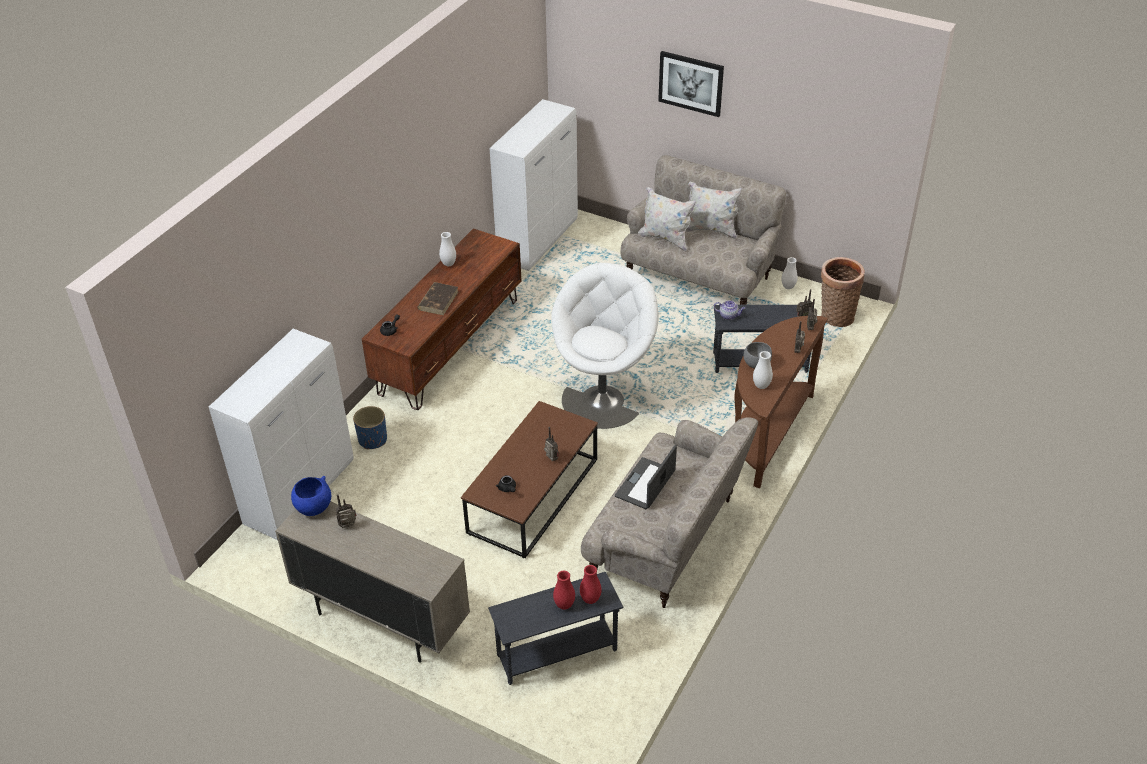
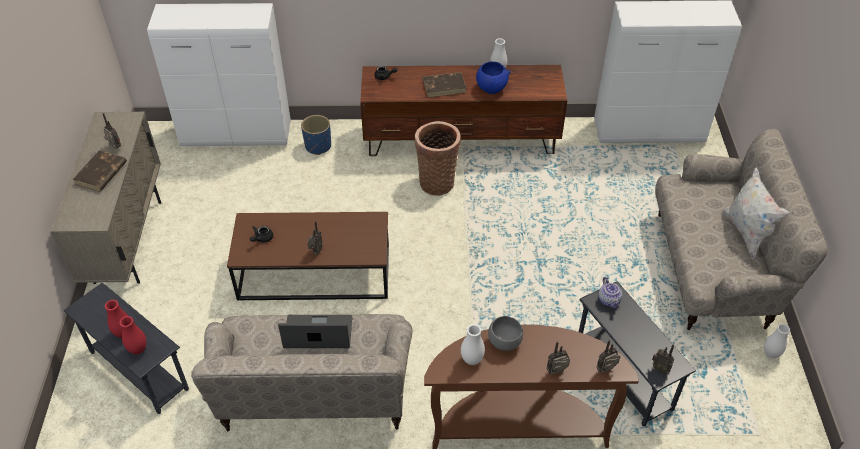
camera: 60 degrees right, 5 degrees up
(313, 508) = (127, 120): blue bowl -> blue bowl (491, 88)
(379, 546) = (101, 174): none -> brown book
(603, 399) = (471, 270): white armchair -> none
(665, 239) = (694, 203): white pillow -> none
(691, 83) = (825, 63): picture -> none
(835, 316) = (763, 419): basket -> basket (437, 181)

